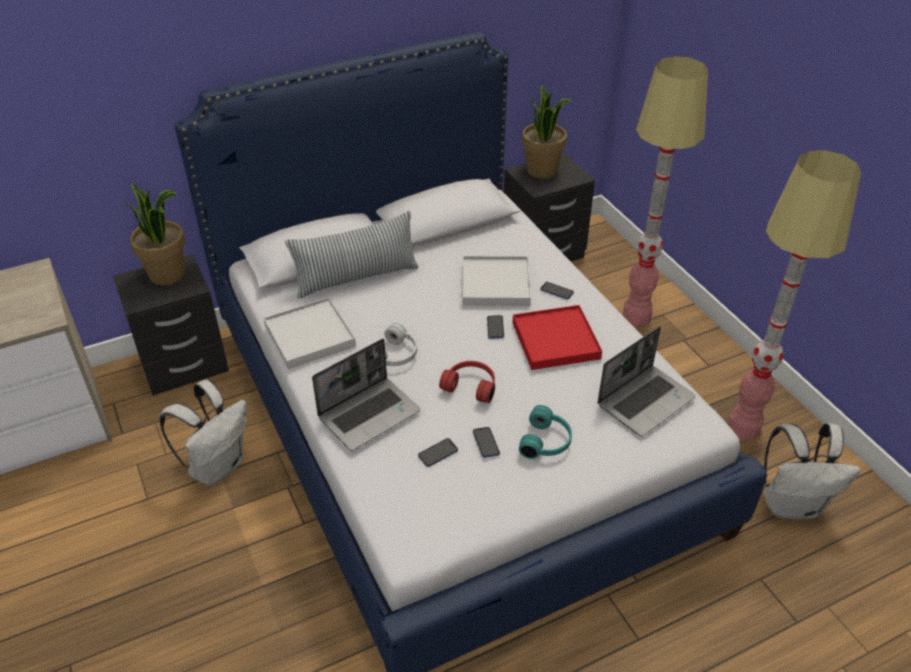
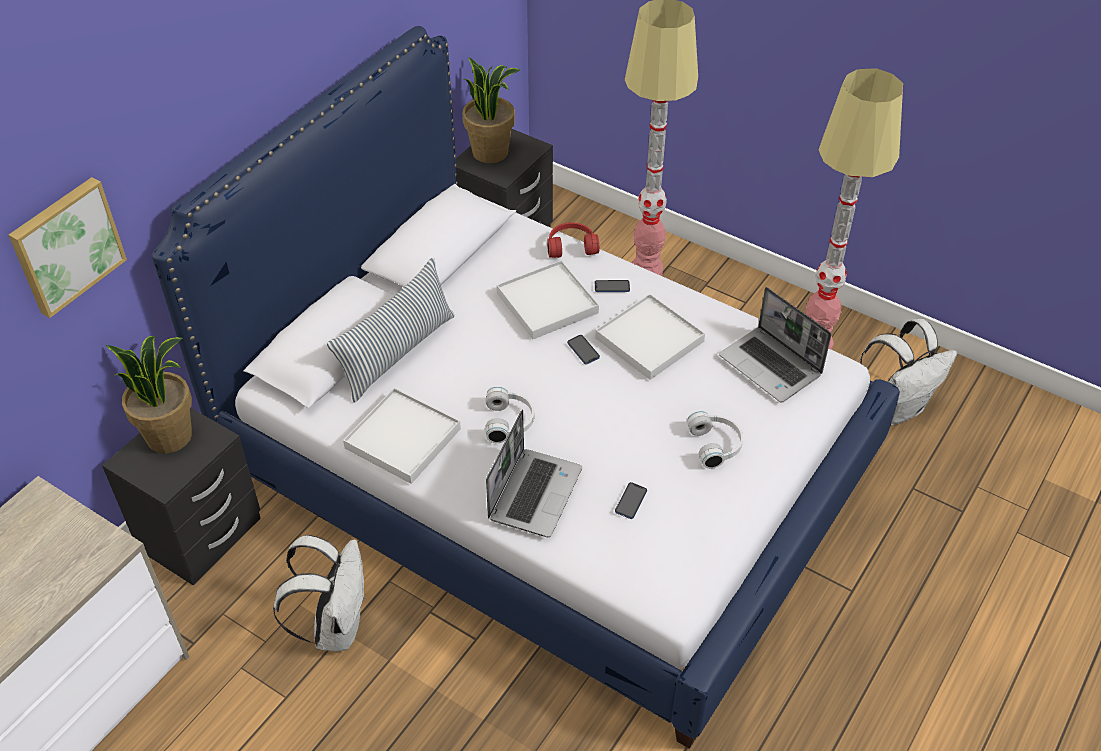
camera: 30 degrees left, 5 degrees up
(102, 87) = (66, 245): none -> picture
(471, 386) = (608, 421): red headphones -> red headphones (571, 246)
(486, 443) = (665, 471): phone -> none
(547, 442) = (716, 445): turquoise headphones -> white headphones
(555, 340) = (649, 339): red tray -> white tray
(645, 400) = (771, 366): laptop -> laptop turned 120 degrees clockwise

